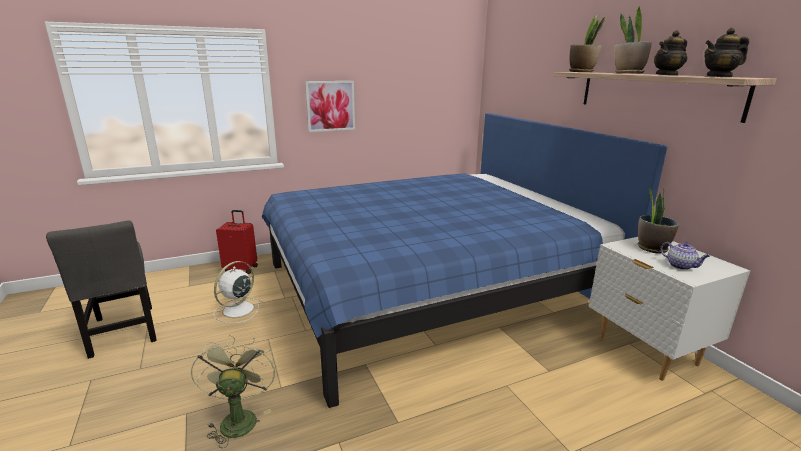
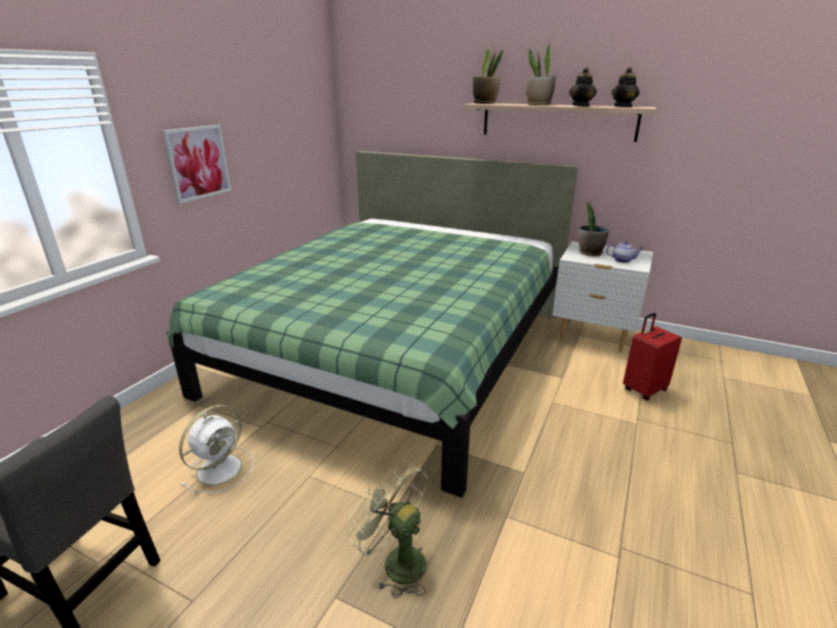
camera: 40 degrees left, 5 degrees up
(237, 310) = (221, 468): white fan -> white fan turned 135 degrees counterclockwise
(241, 268) = (145, 421): red suitcase -> red suitcase (643, 390)
(429, 287) = (395, 351): blue bed -> green bed

